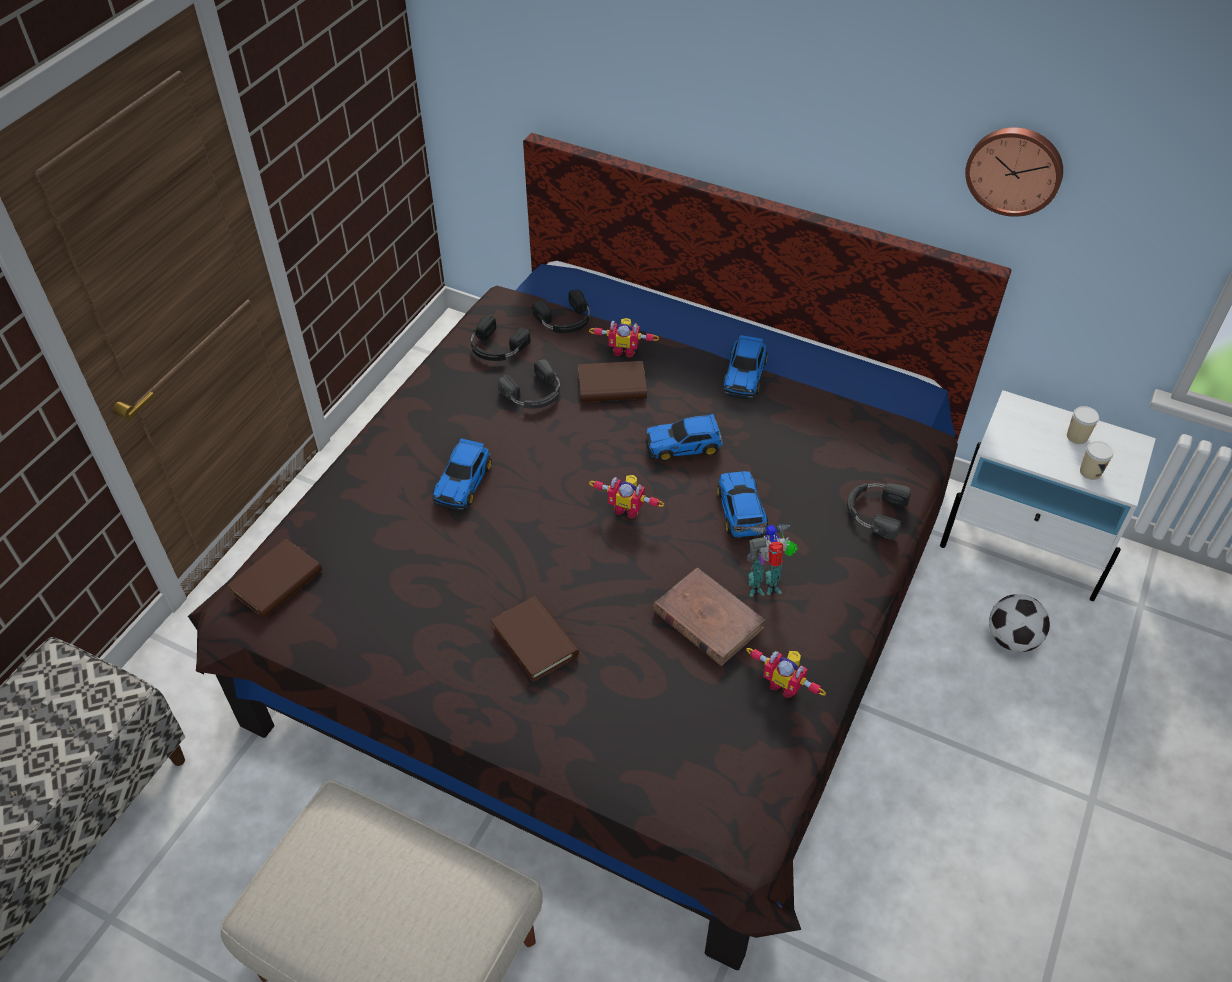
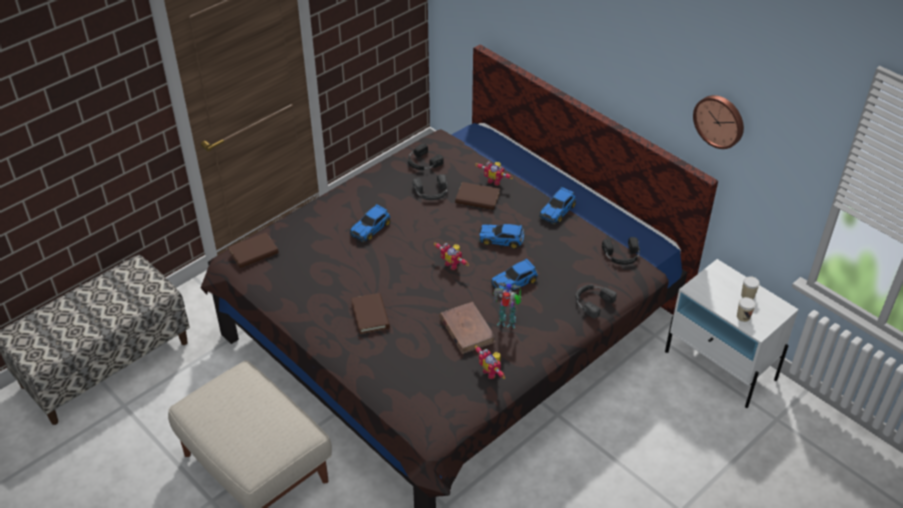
camera: 20 degrees right, 5 degrees down
(565, 320) = (469, 157): black headphones -> black headphones (621, 255)
(741, 511) = (515, 282): toy car -> toy car turned 135 degrees counterclockwise
(1012, 639) = (681, 414): football -> none

